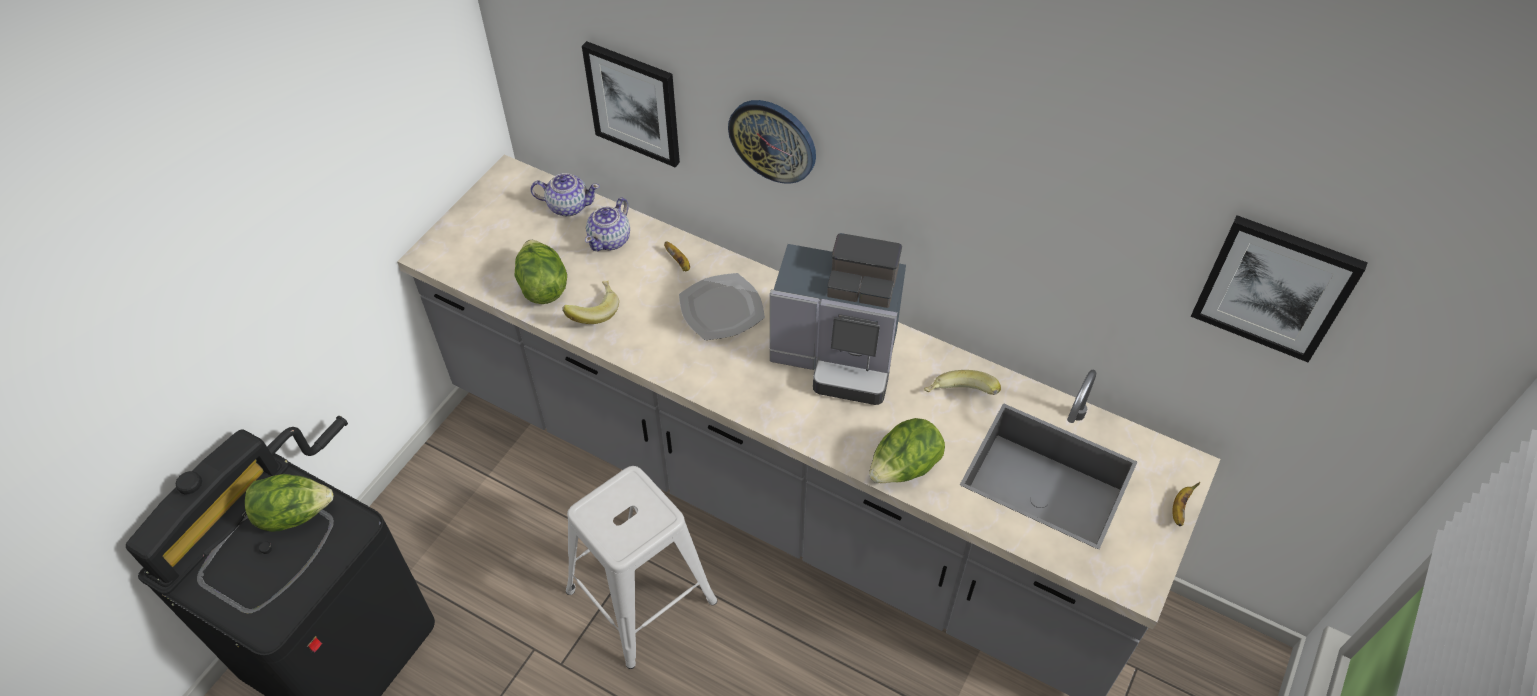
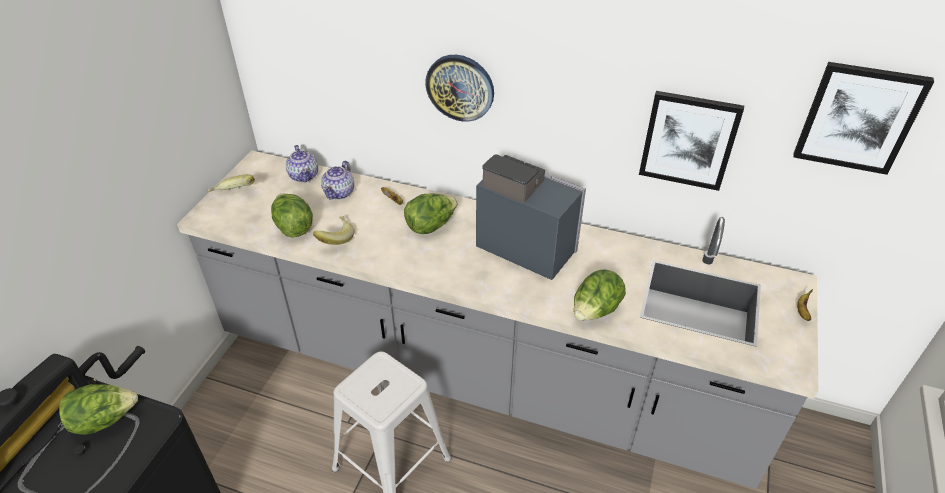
camera: 10 degrees left, 10 degrees down
(568, 206) = (304, 175): teapot -> teapot turned 75 degrees clockwise
(634, 103) = (350, 82): picture -> picture (688, 140)
(720, 309) = (431, 226): plate -> lettuce
(838, 356) = (525, 245): coffee machine -> coffee machine turned 150 degrees counterclockwise
(959, 398) = (620, 260): banana -> banana (234, 194)

